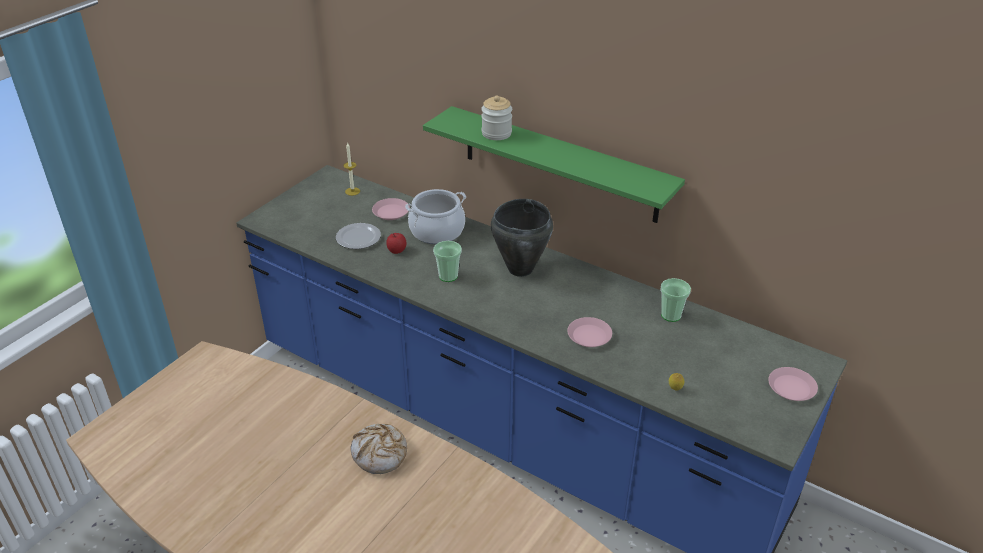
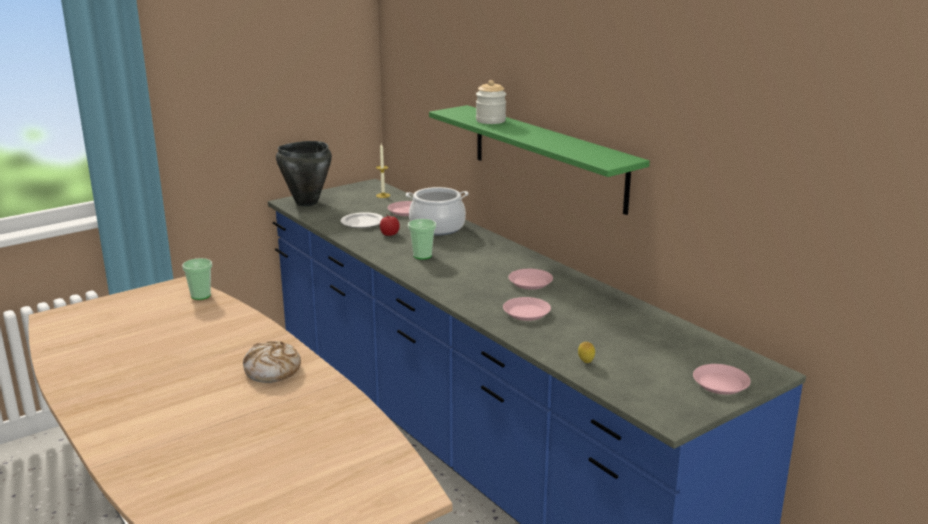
camera: 20 degrees right, 15 degrees down
(520, 269) = (495, 261): black cooking pot -> black cooking pot (306, 202)
(568, 293) = (530, 282): none -> pink plate
(671, 315) = (625, 312): cup -> cup (201, 295)

